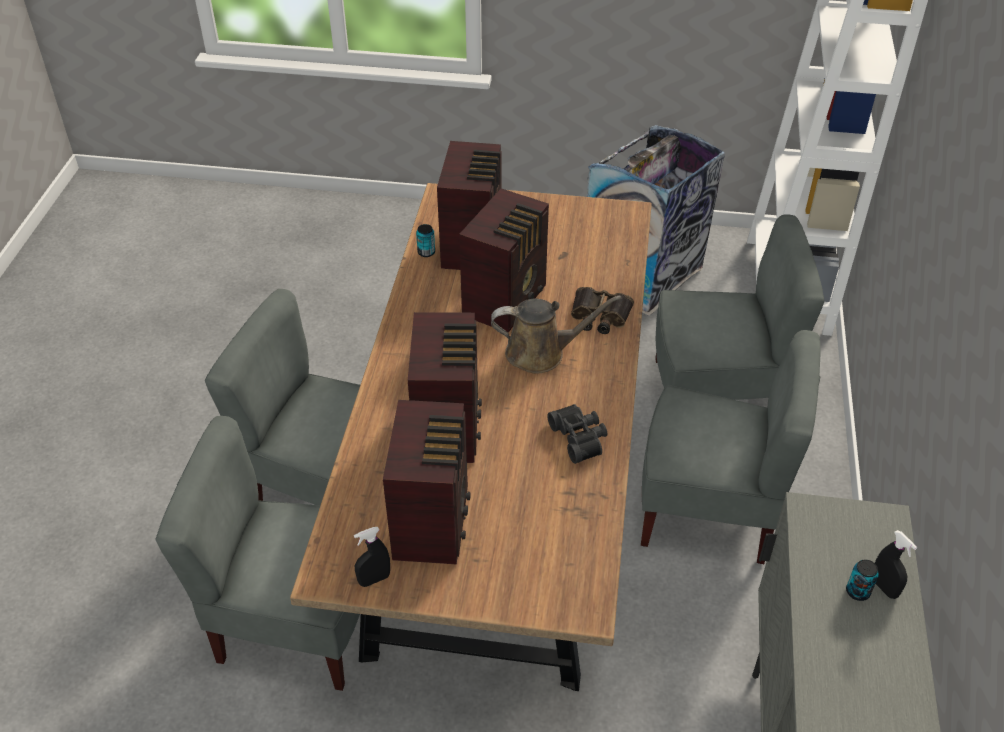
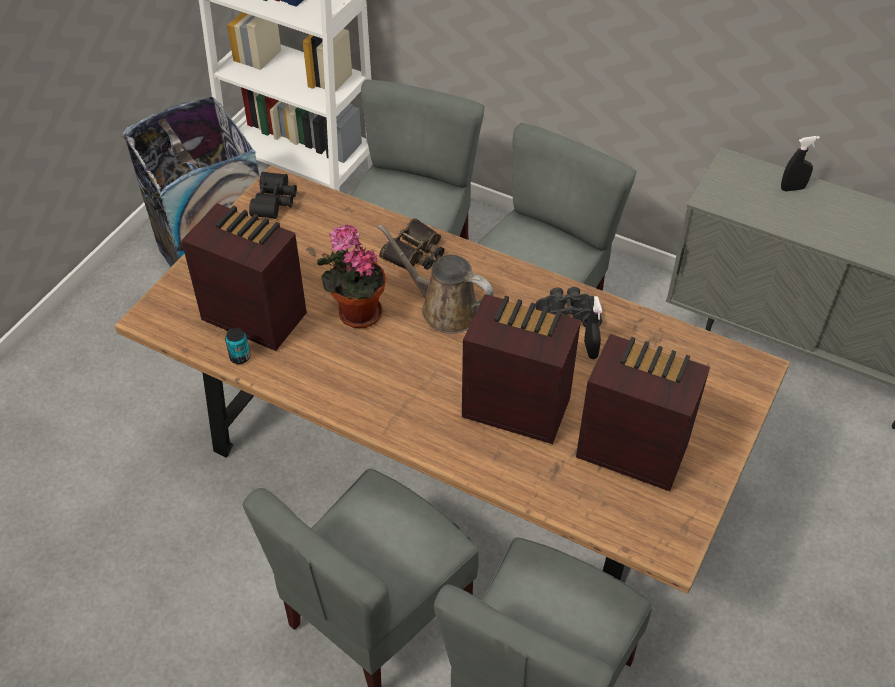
camera: 70 degrees left, 5 degrees up
(374, 579) = (687, 512): black spray bottle -> black spray bottle (590, 350)
(507, 300) = (356, 312): radio -> potted plant
(541, 353) = (444, 308): brown watering can -> brown watering can turned 75 degrees counterclockwise
(607, 218) = (276, 202): none -> black binoculars
(857, 591) = (793, 203): can -> none

